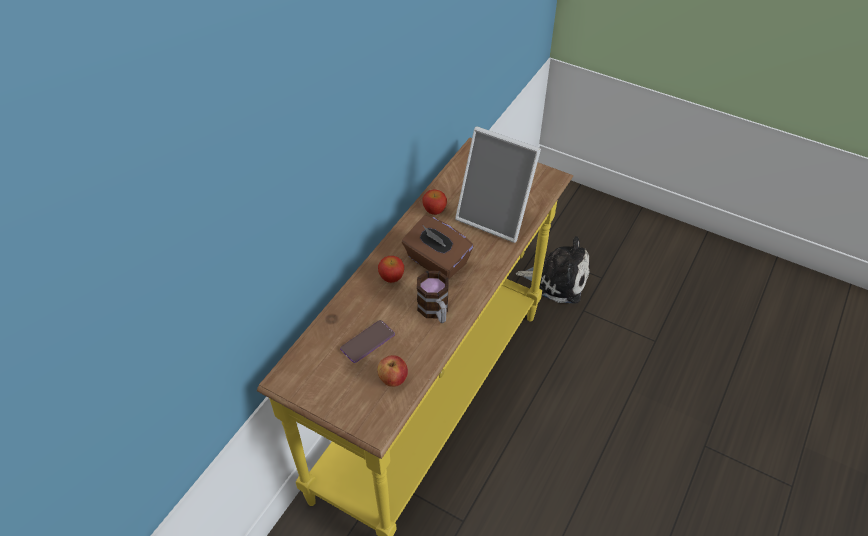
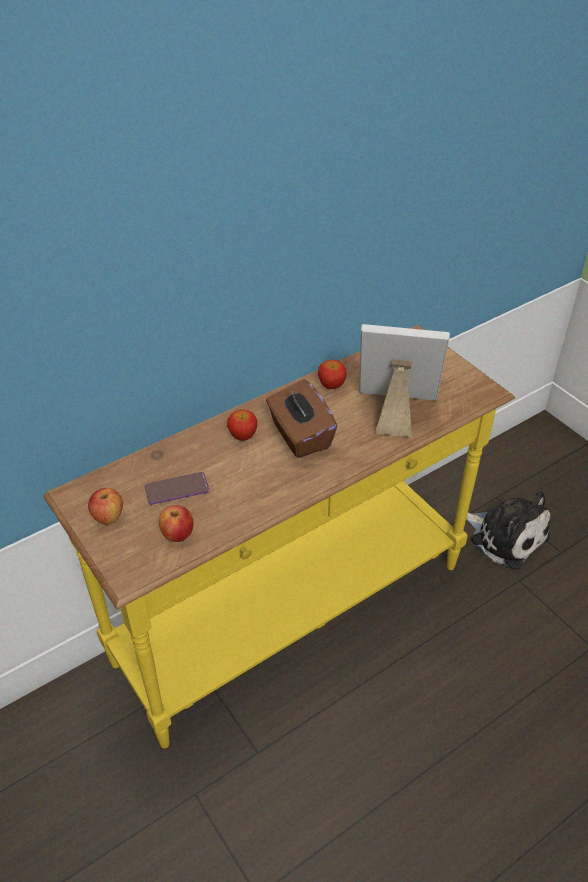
camera: 25 degrees right, 5 degrees down
(327, 387) = (108, 517): none -> apple
(435, 311) = (266, 484): mug -> none
(496, 217) = (395, 411): picture frame -> picture frame turned 135 degrees clockwise

